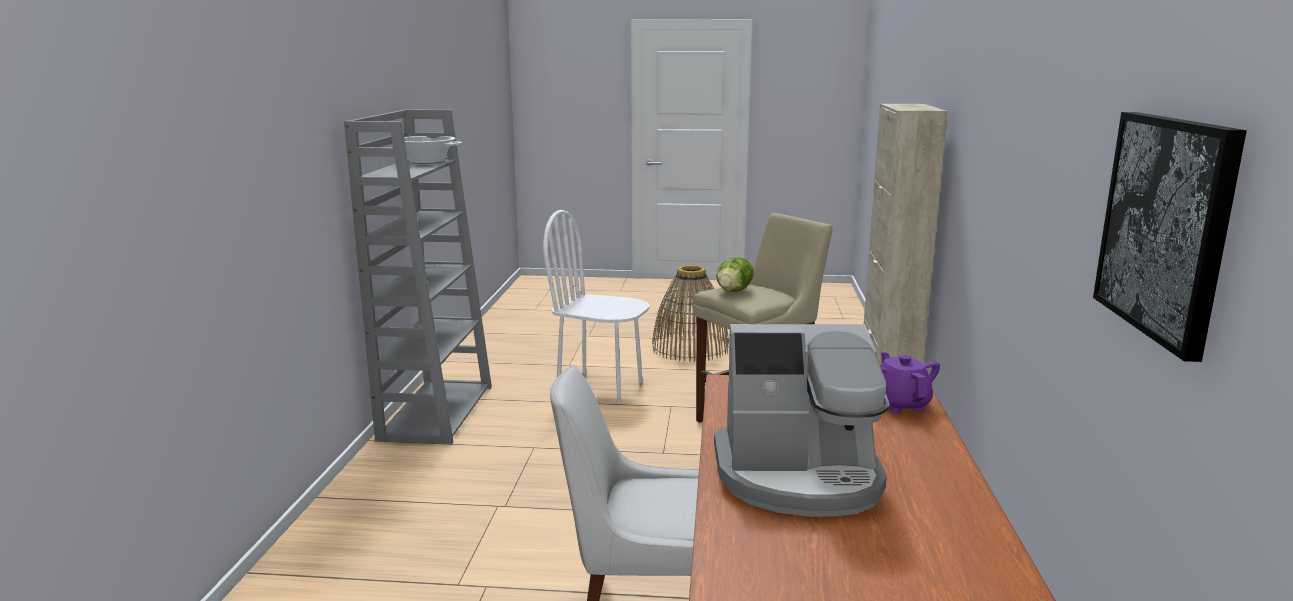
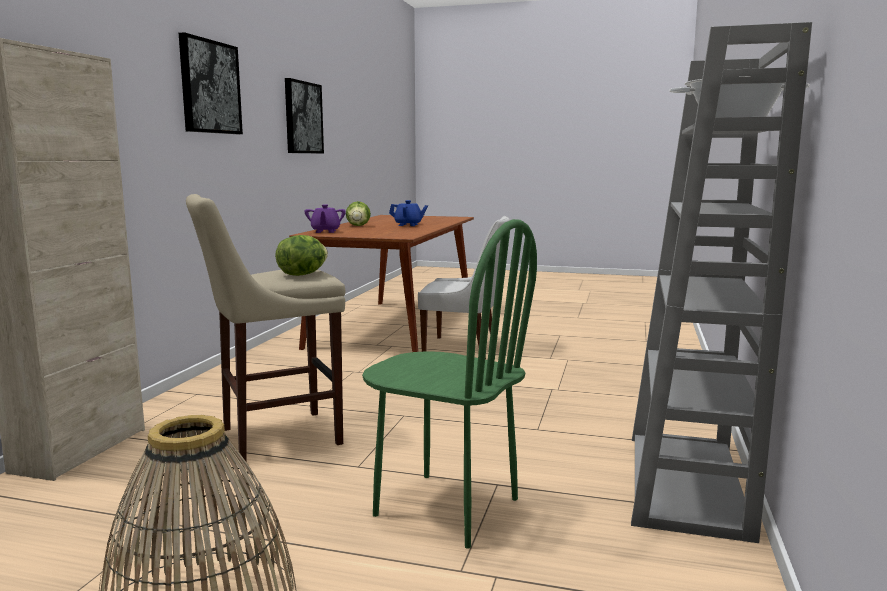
camera: 170 degrees left, 5 degrees down
(600, 388) = (446, 507): white chair -> green chair
(799, 477) = (408, 225): coffee machine -> blue teapot
(905, 458) = (358, 226): none -> lettuce
(1020, 134) = (210, 87): none -> picture

